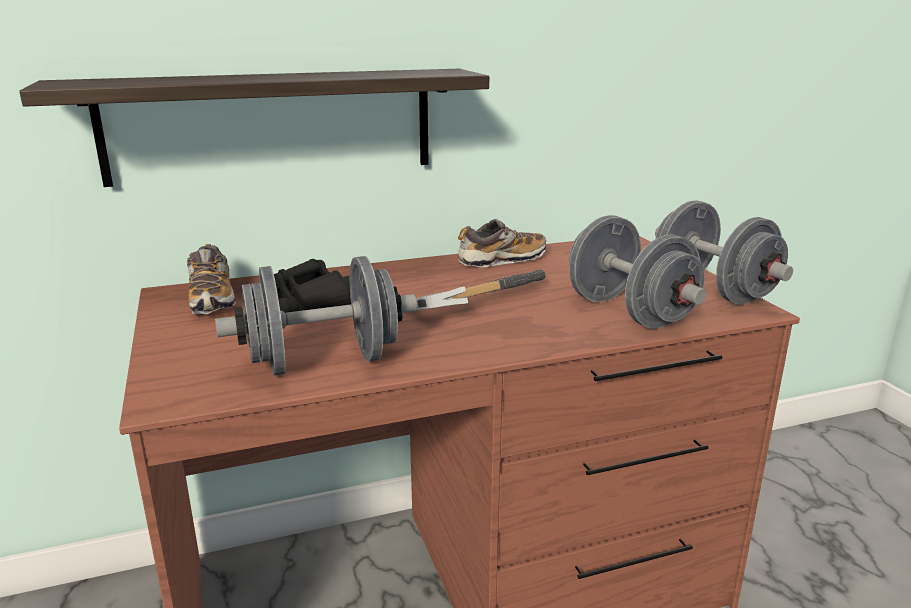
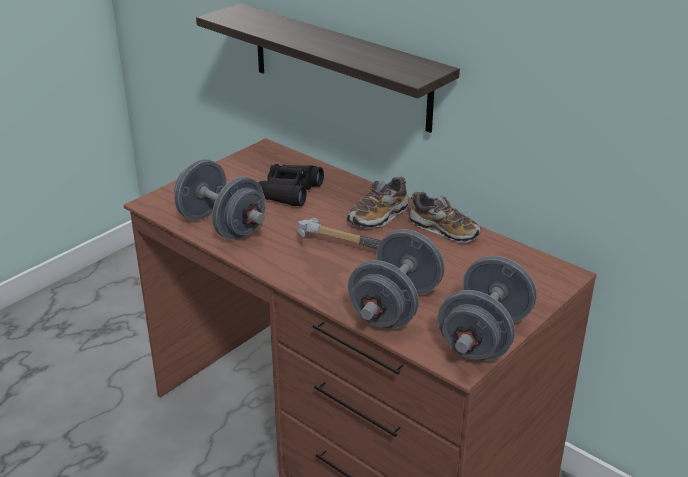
camera: 60 degrees right, 10 degrees up
(213, 300) = (268, 164): shoe -> shoe (378, 216)

